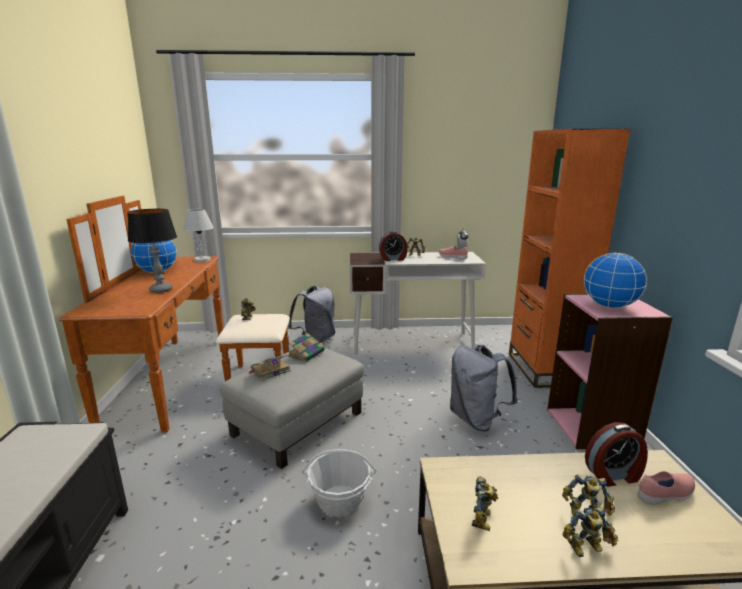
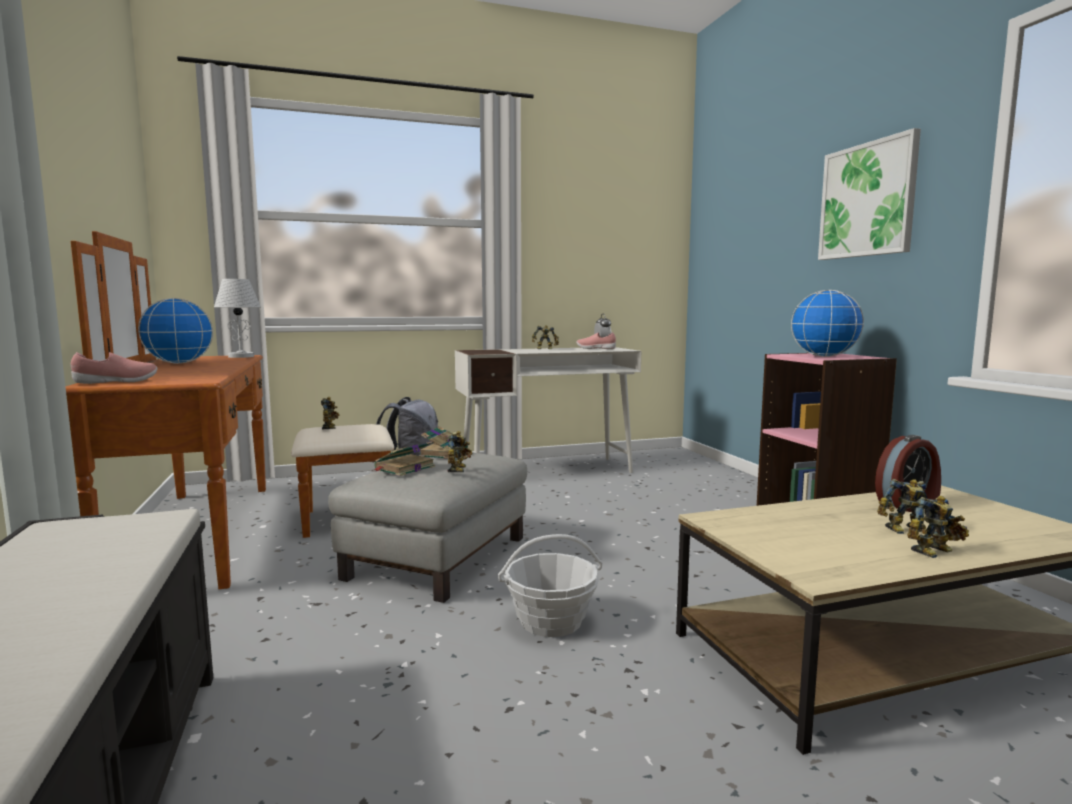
camera: 15 degrees left, 10 degrees down
(161, 290) = (208, 371): table lamp -> none
(393, 259) = (521, 351): alarm clock -> none
(476, 419) = (678, 529): grey backpack -> none
(484, 519) = (802, 546): toy robot -> toy robot (459, 469)
(544, 369) = (727, 481): orange bookcase -> none
(665, 495) = (973, 511): pink shoe -> pink shoe (116, 382)
(674, 170) = (867, 200): none -> picture

